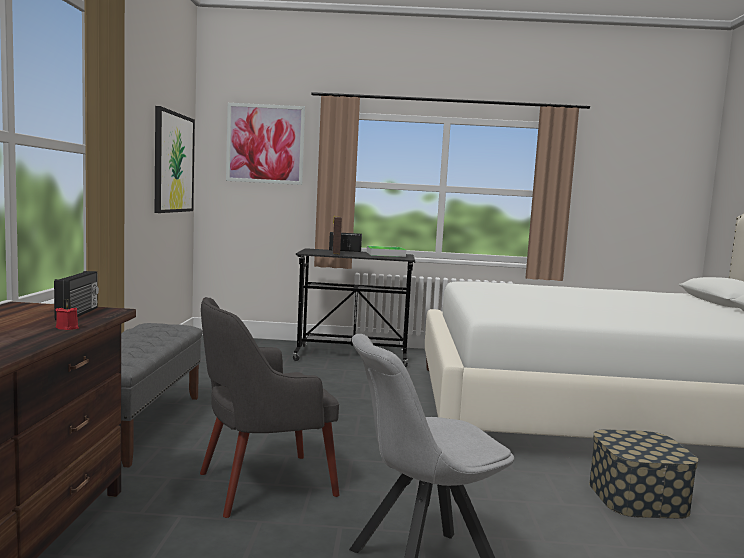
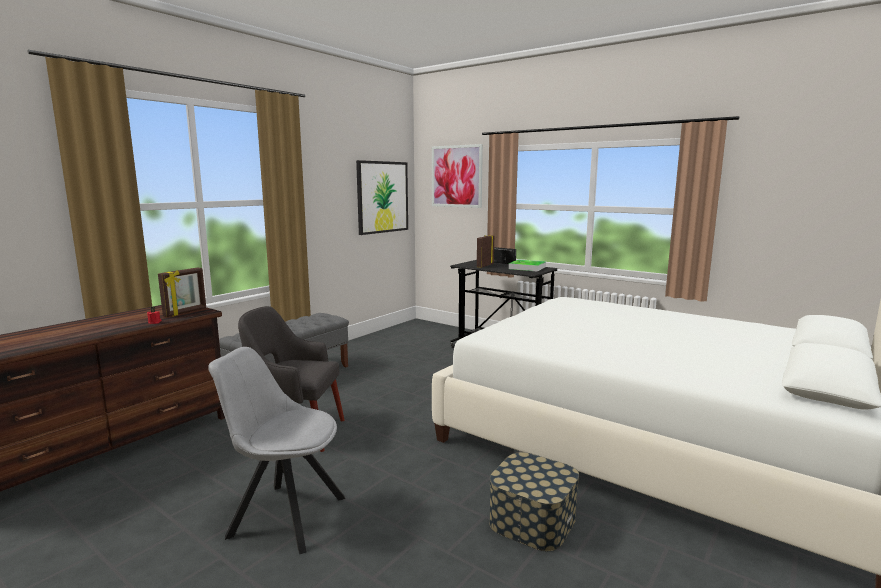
camera: 35 degrees right, 5 degrees up
(78, 313) = (185, 312): radio -> picture frame

